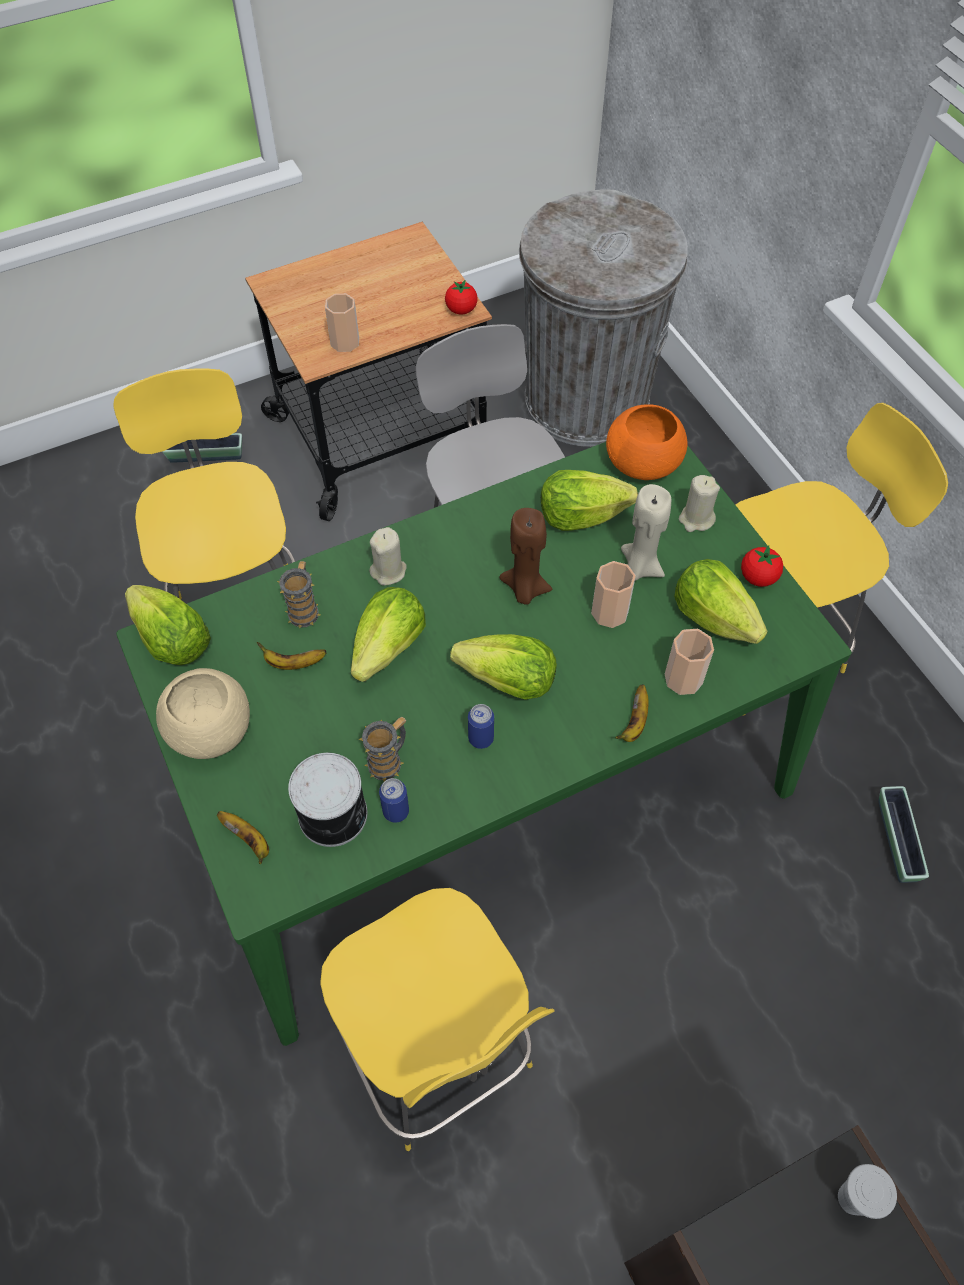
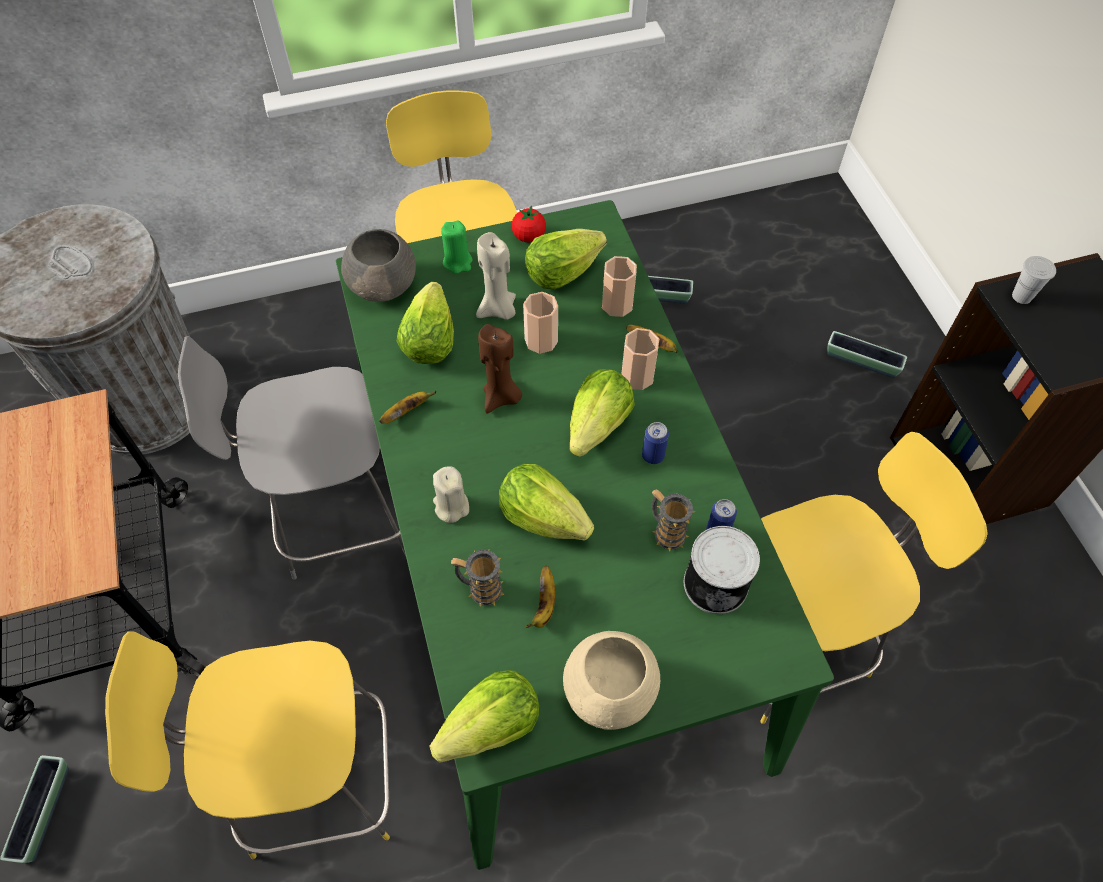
camera: 80 degrees left, 0 degrees up
(249, 840) = (735, 660): banana -> banana (406, 412)
(345, 342) = (75, 536): cup -> cup (637, 376)
(461, 309) = (82, 414): tomato -> none
(644, 463) = (384, 284): orange bowl -> grey bowl
(696, 519) = (458, 262): beige candle -> green candle
(886, 1137) = (862, 361): none -> planter

